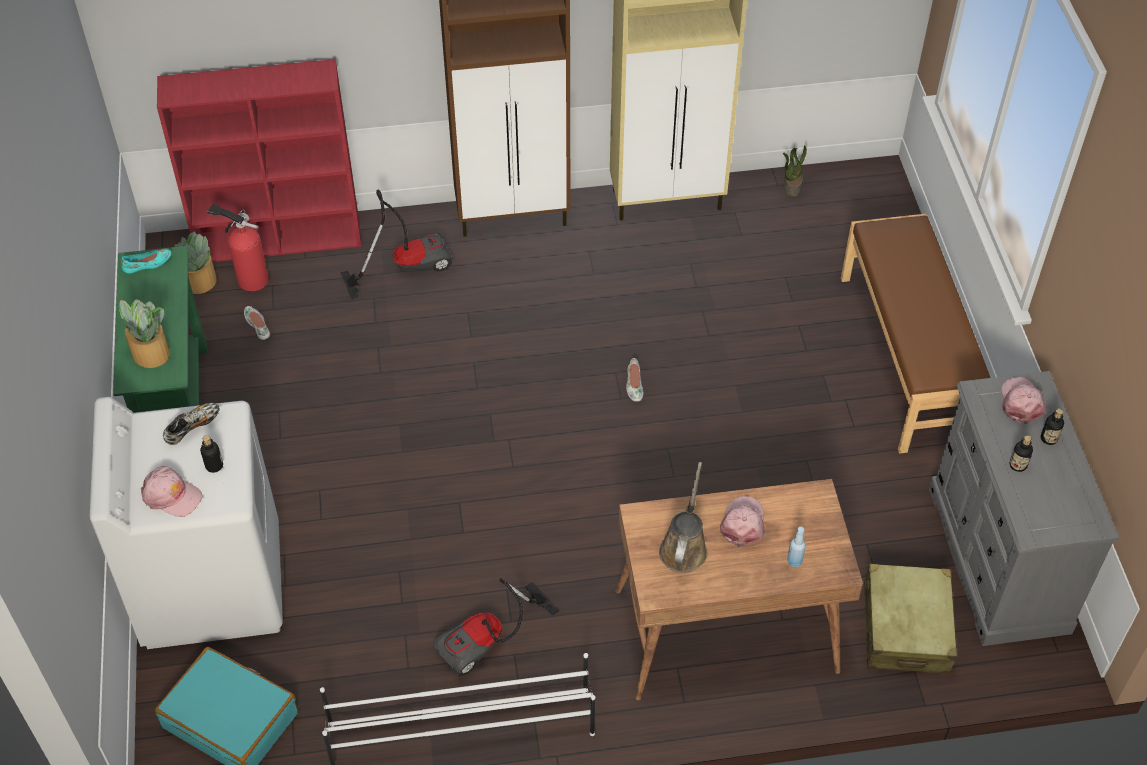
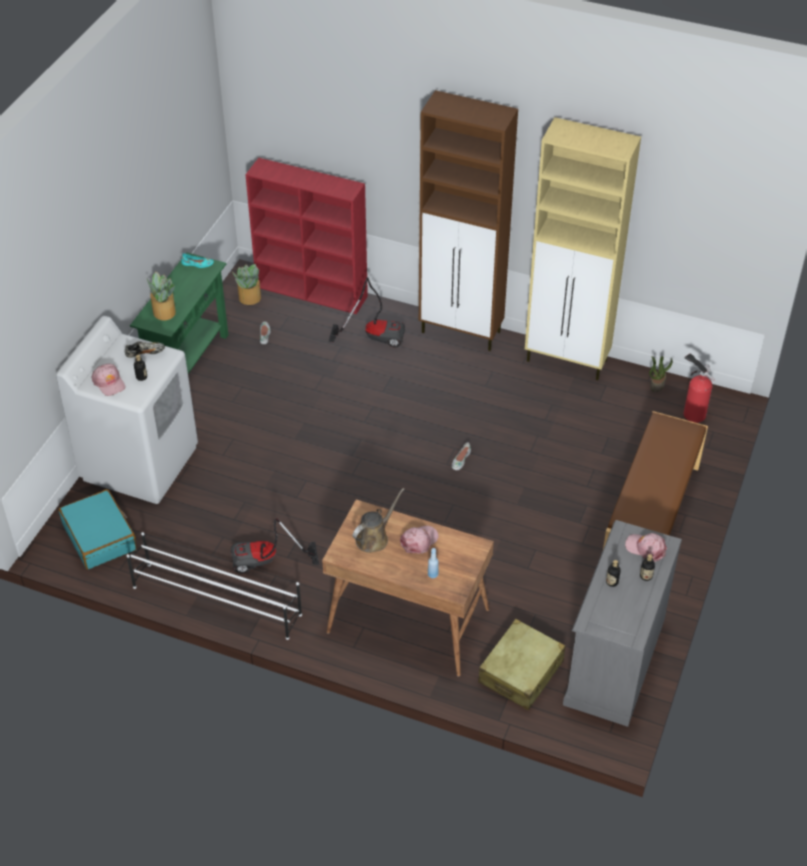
camera: 30 degrees right, 5 degrees down
(249, 278) = (279, 307): fire extinguisher -> fire extinguisher (692, 413)
(1021, 402) = (646, 548): pink cap -> pink cap turned 90 degrees counterclockwise

